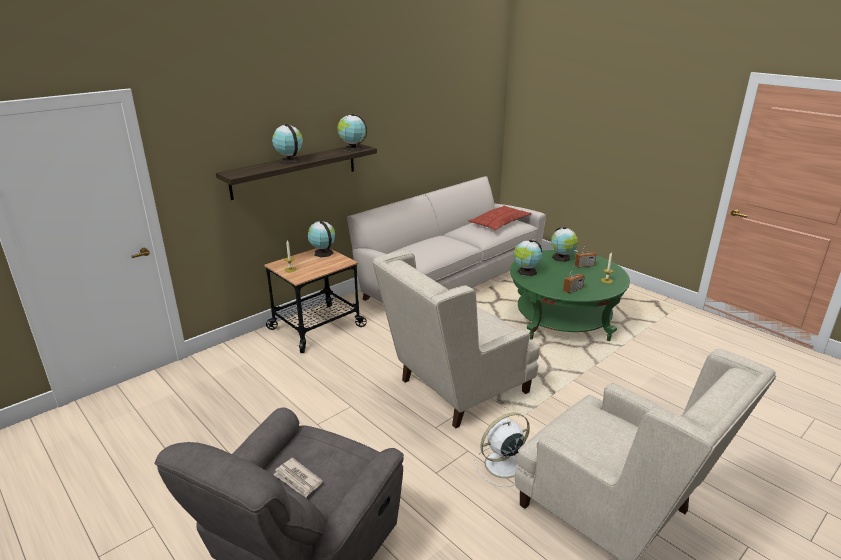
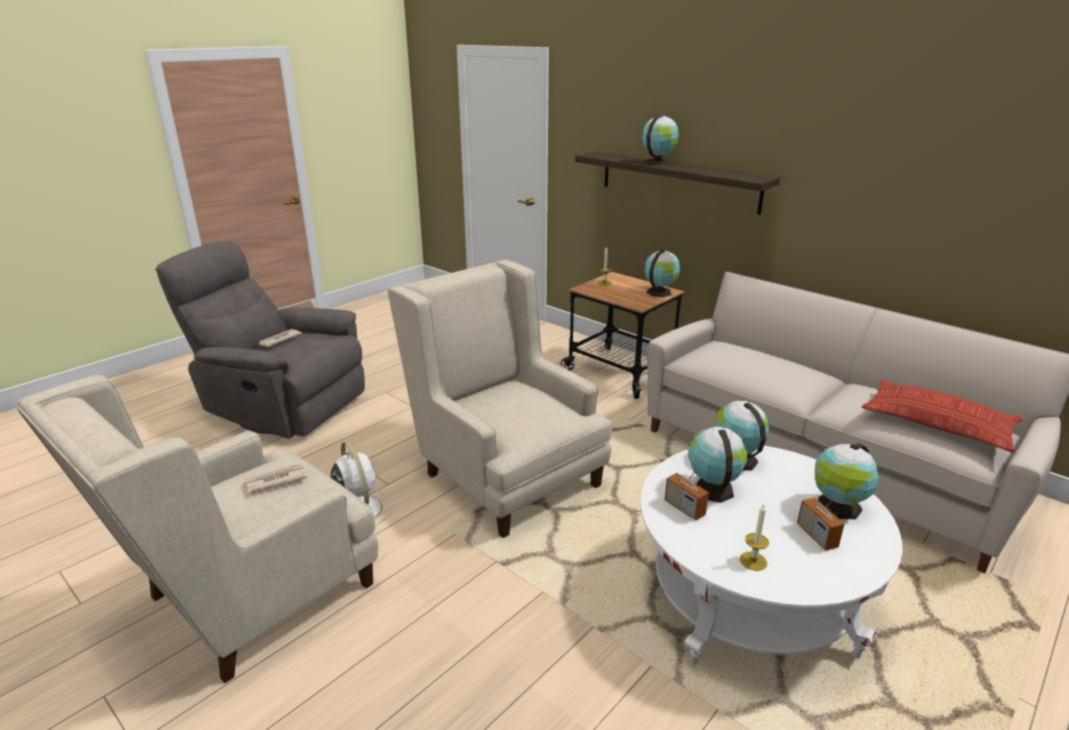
camera: 85 degrees right, 0 degrees up
(352, 149) = (743, 176): globe -> globe (712, 488)
(562, 320) = (749, 598): green coffee table -> white coffee table
(585, 430) = (275, 480): none -> newspaper

